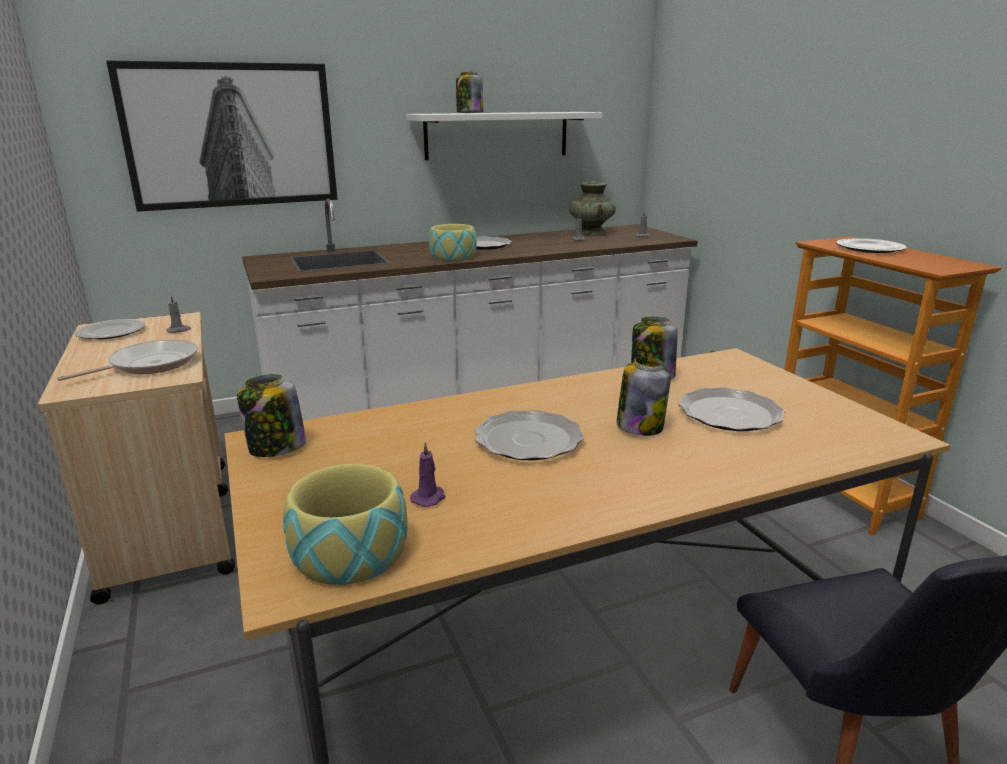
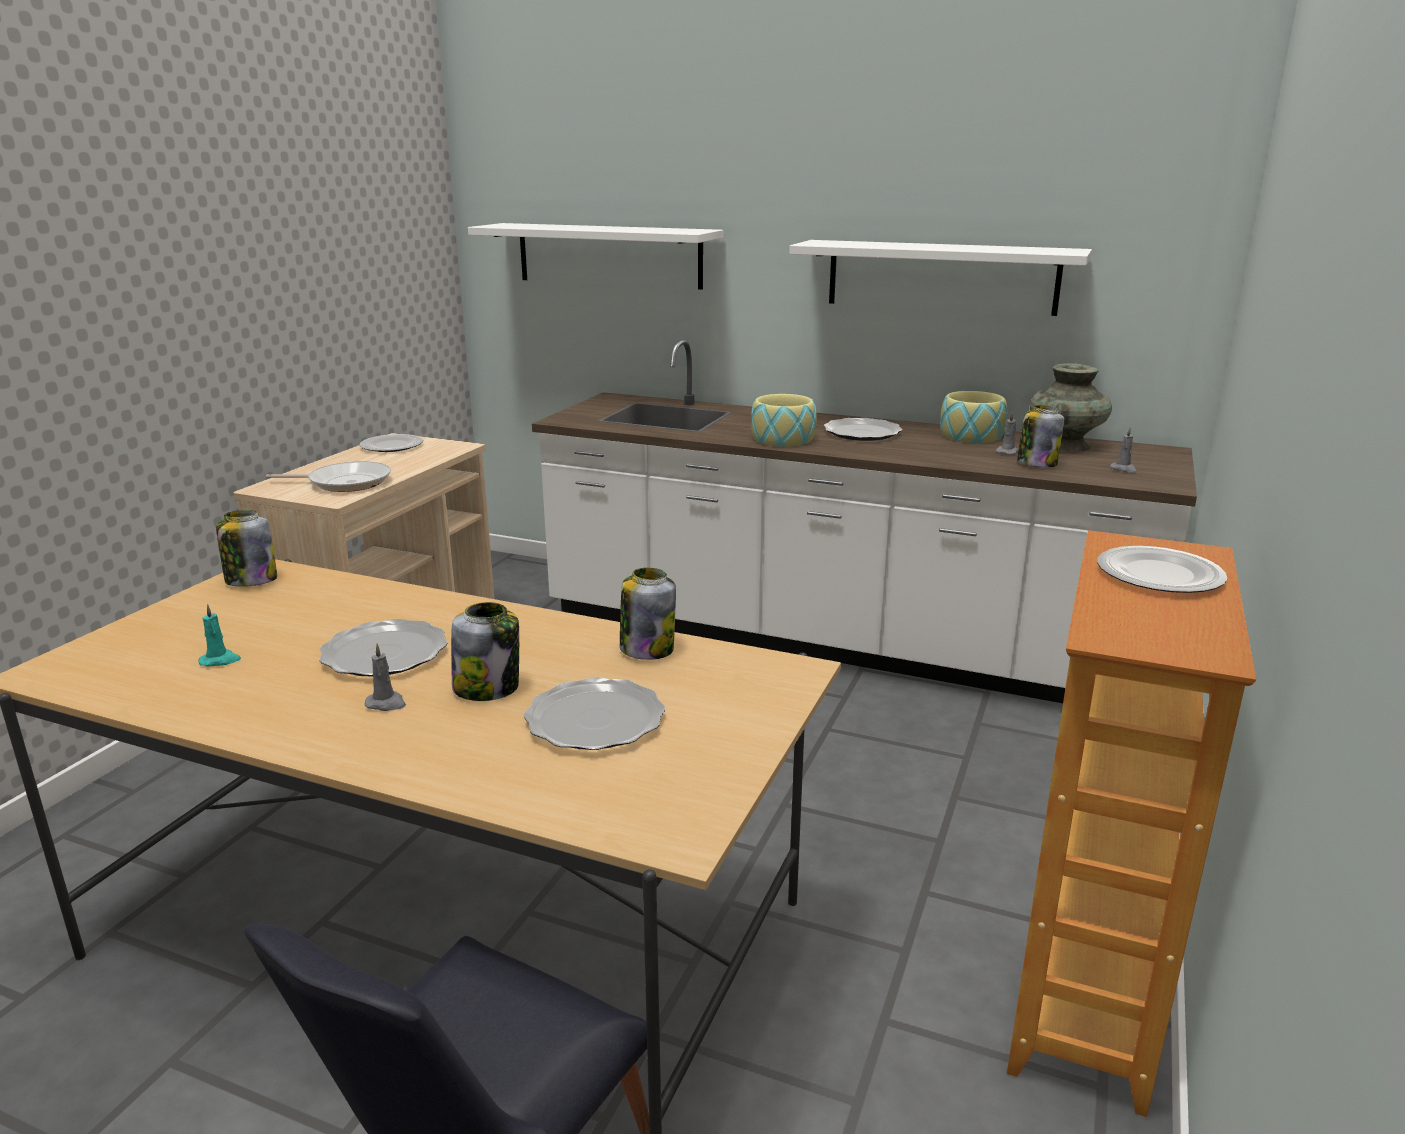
camera: 45 degrees right, 0 degrees up
(179, 330) = (430, 458): grey candle -> grey candle (386, 704)
(231, 136) = (609, 255): picture -> white shelf
(350, 552) = (106, 670): bowl -> bowl (971, 436)
(429, 498) = (220, 660): purple candle -> turquoise candle
(469, 113) = (876, 244): jar -> jar (1036, 463)

